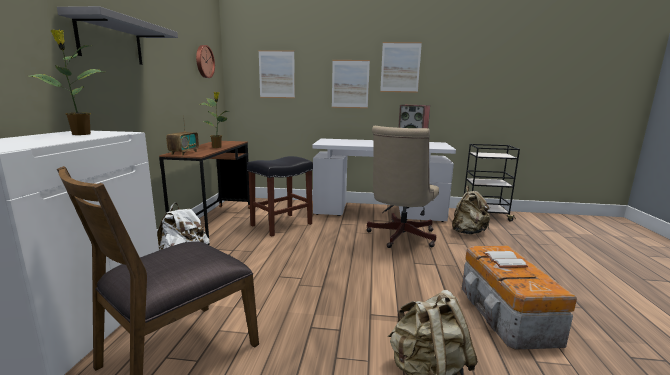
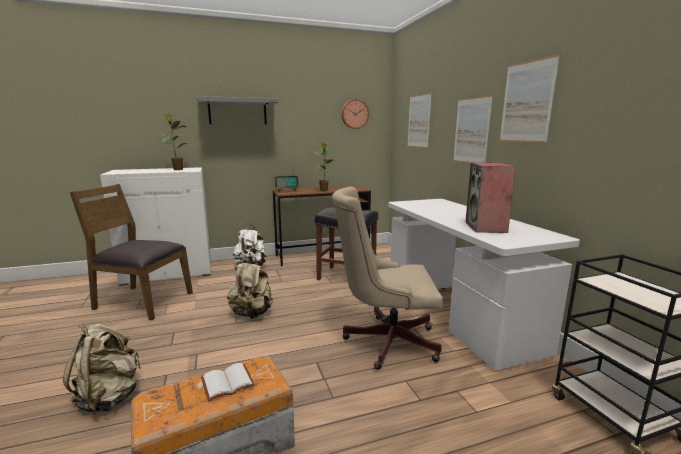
camera: 65 degrees right, 0 degrees up
(468, 232) = (478, 399): beige backpack -> beige backpack (252, 313)

